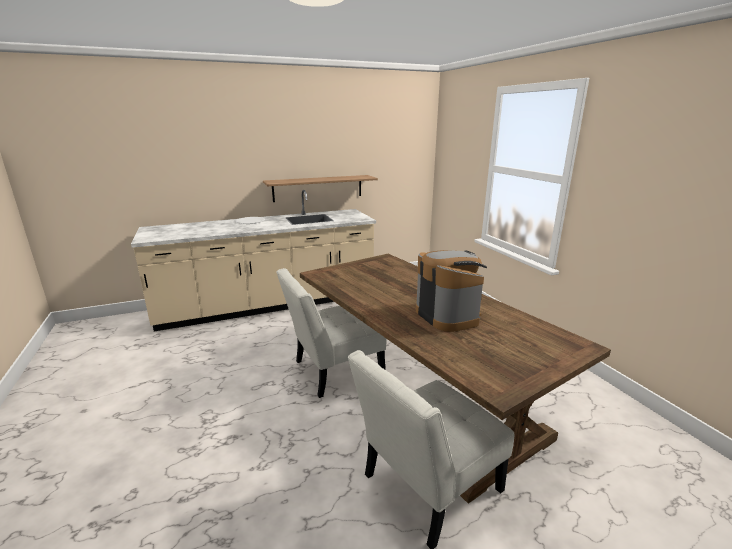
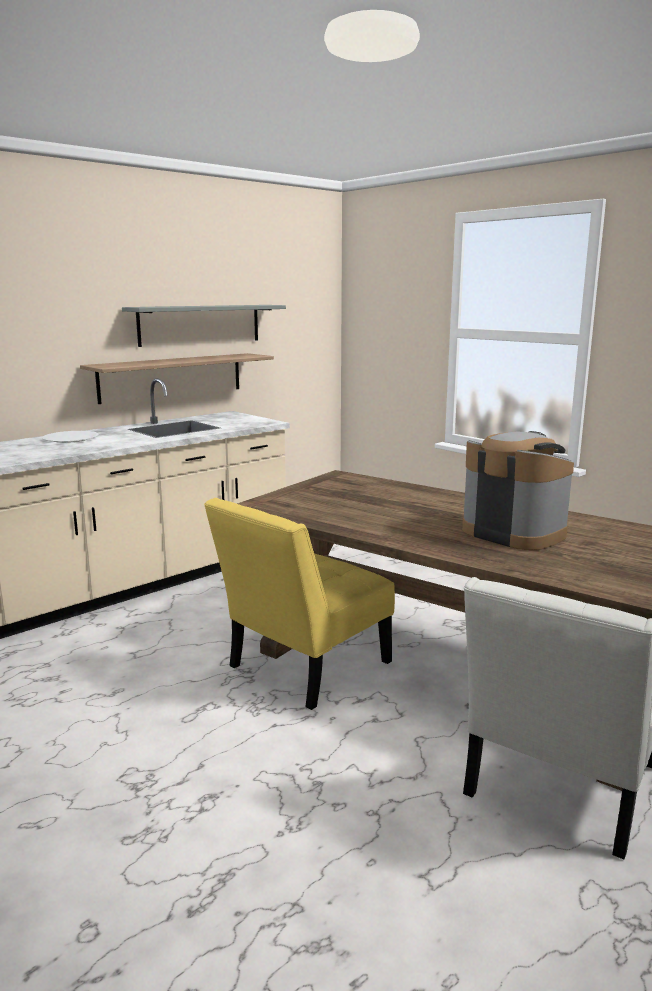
camera: 20 degrees left, 5 degrees down
(333, 370) = (303, 668): white chair -> yellow chair
(337, 157) = (200, 324): none -> grey shelf

